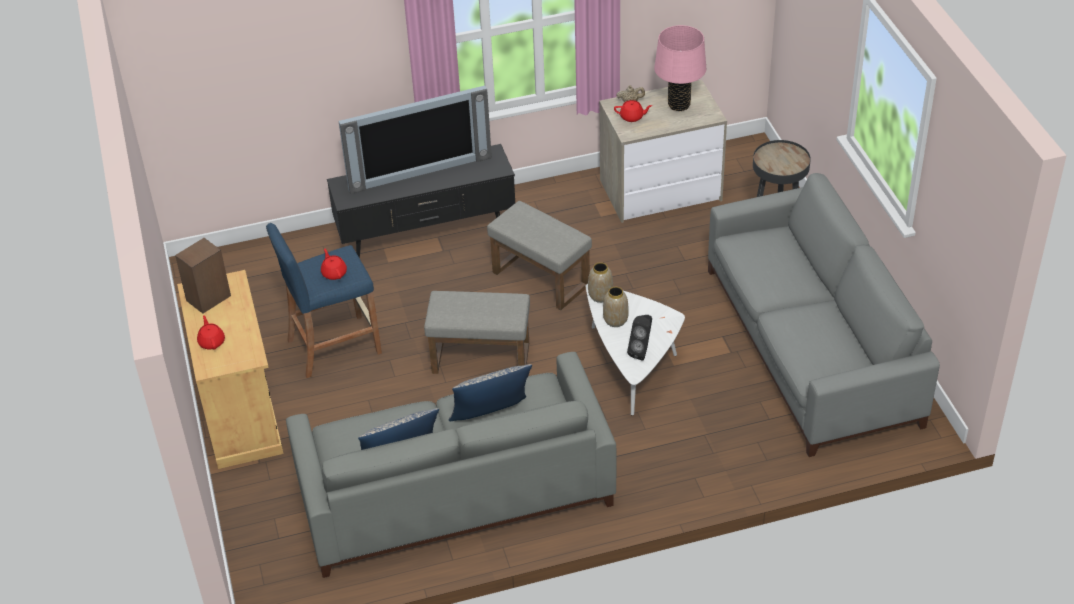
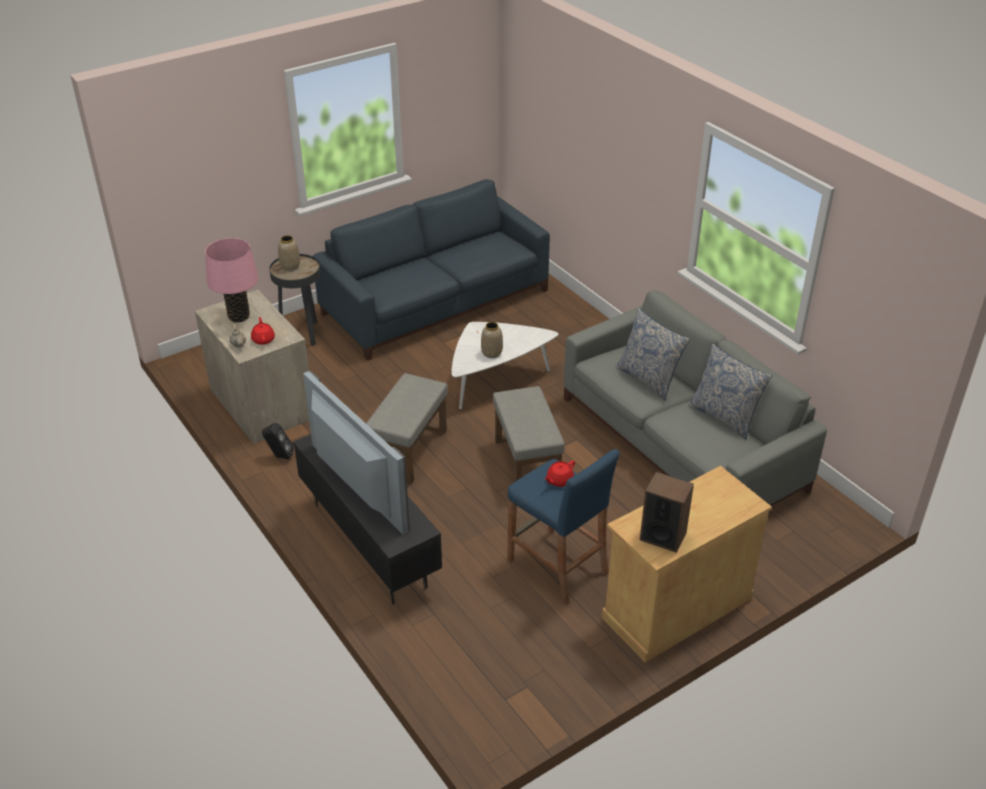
camera: 110 degrees left, 5 degrees down
(212, 342) = (718, 512): red teapot -> none
(600, 296) = (466, 366): vase -> vase (290, 266)
(641, 351) = (521, 334): black speaker -> black speaker (279, 456)
(810, 346) = (436, 302): grey sofa -> blue sofa

